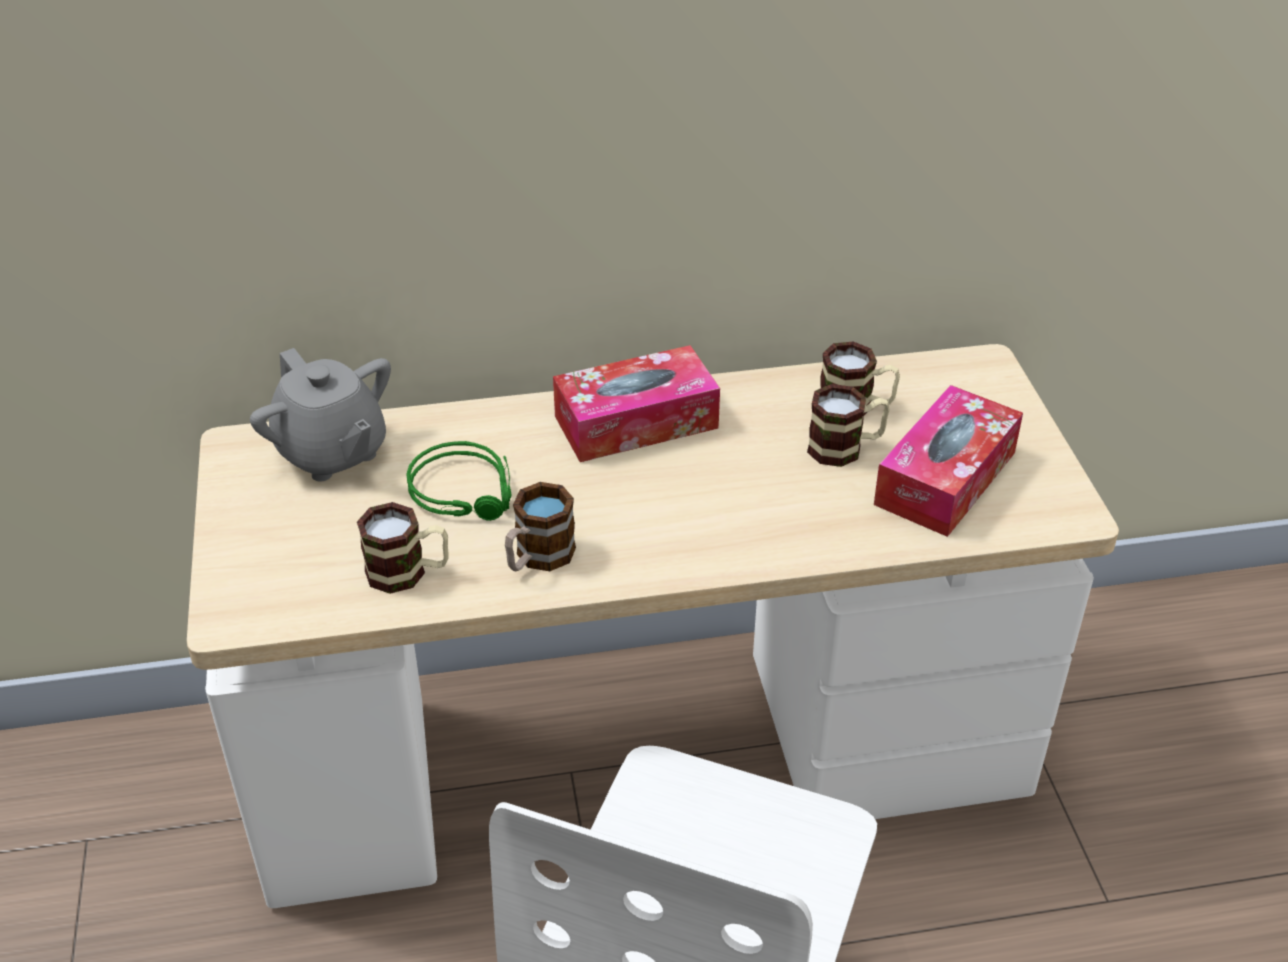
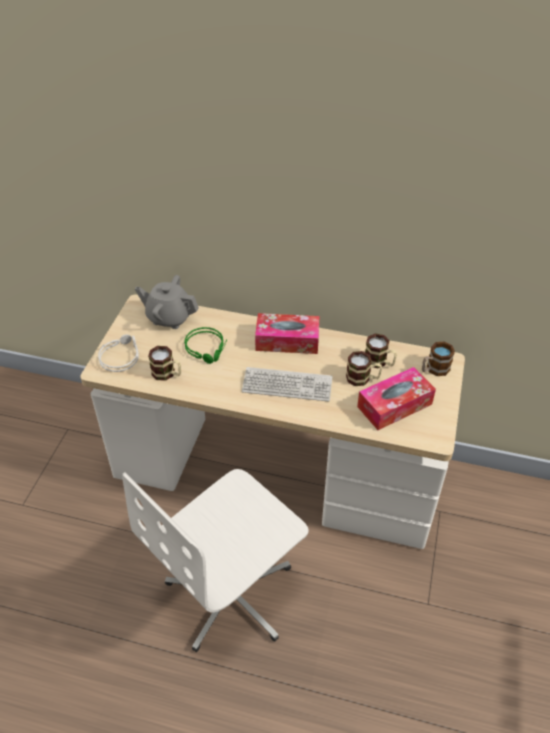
camera: 25 degrees right, 5 degrees up
(264, 570) = (120, 356): none -> grey headphones
(332, 452) = (169, 317): grey teapot -> grey teapot turned 120 degrees clockwise
(537, 558) = (215, 384): mug -> mug (434, 369)
(699, 510) = (287, 385): none -> keyboard

